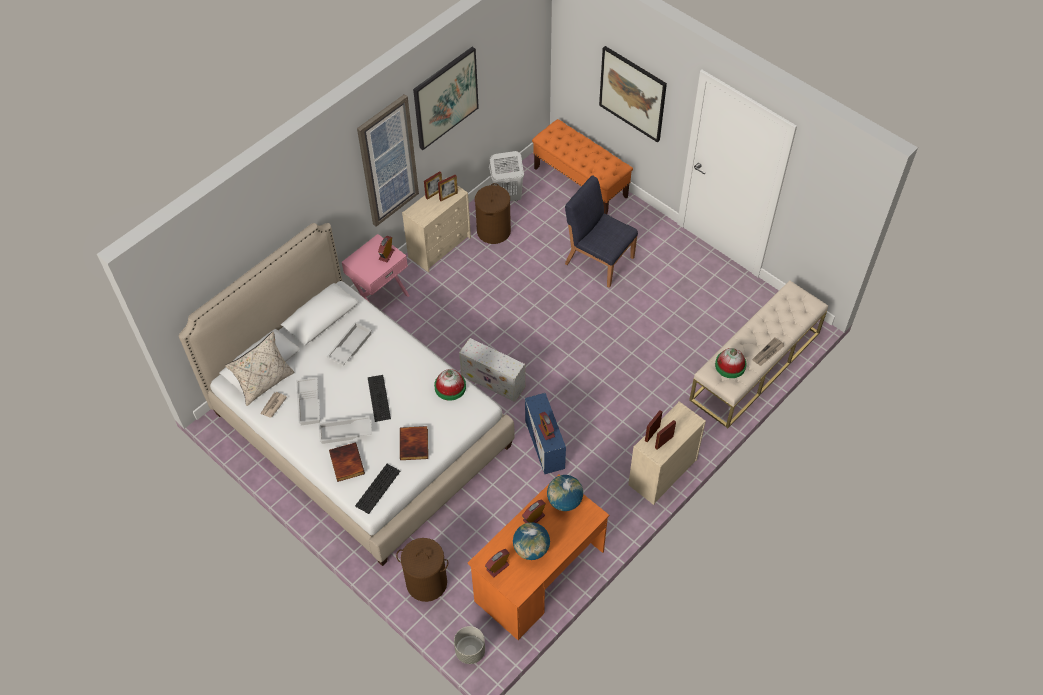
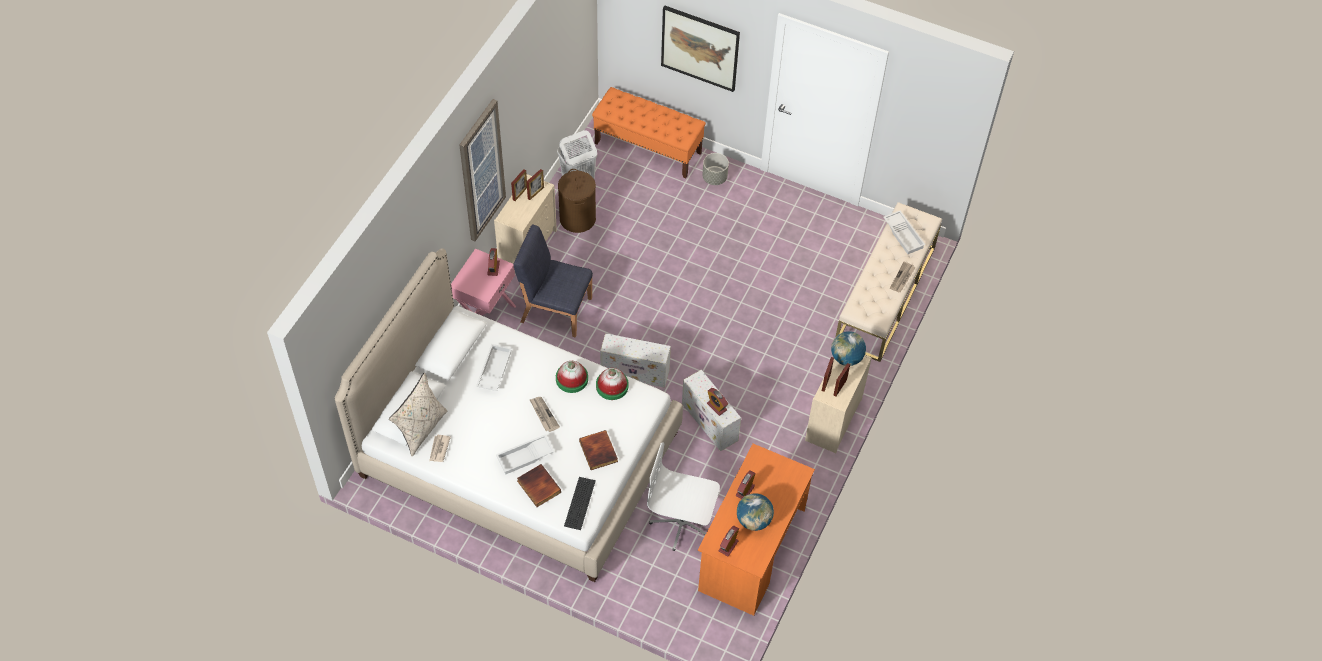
camera: 20 degrees left, 0 degrees up
(309, 403) = (476, 438): white tray -> white tray (904, 234)
(378, 397) = (543, 414): keyboard -> newspaper
(426, 582) = (644, 586): brown laundry basket -> none
(445, 98) = (522, 92): picture -> none
(470, 651) = (711, 638): grey planter -> grey planter (714, 178)
(483, 532) = (682, 523): none -> white office chair
(545, 445) = (710, 422): blue storage box -> white storage box
(564, 501) = (768, 467): globe -> globe (846, 358)
(599, 259) = (695, 224): blue chair -> blue chair (555, 309)
(730, 365) = (871, 299): hat -> hat (572, 379)

